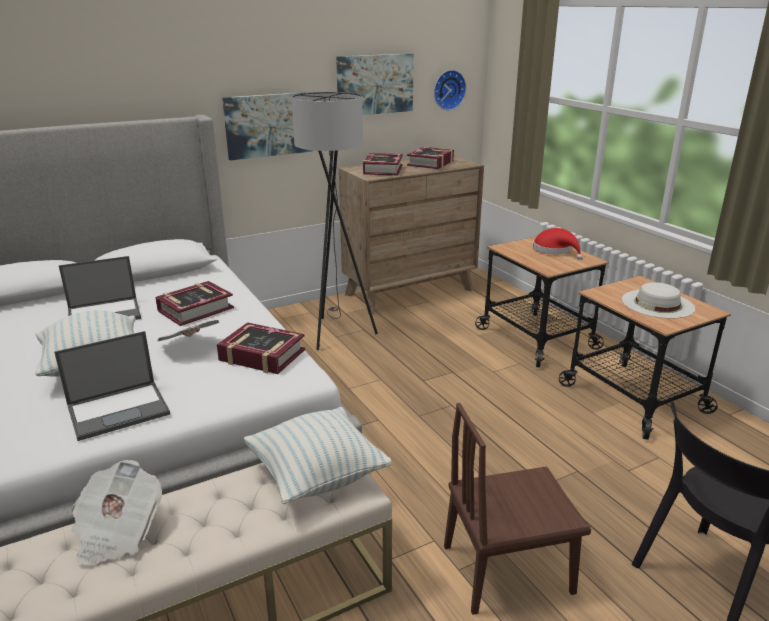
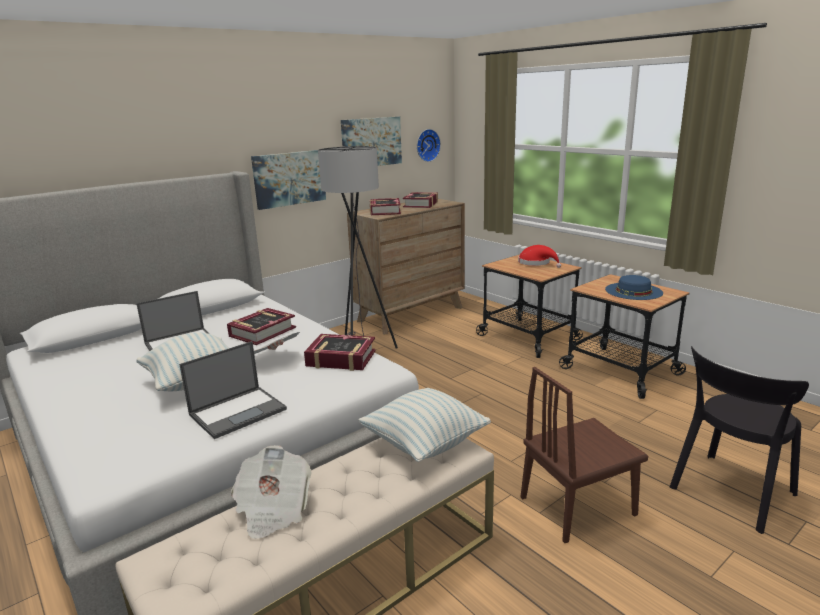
camera: 10 degrees left, 5 degrees down
(657, 304) = (633, 291): white hat -> blue hat

